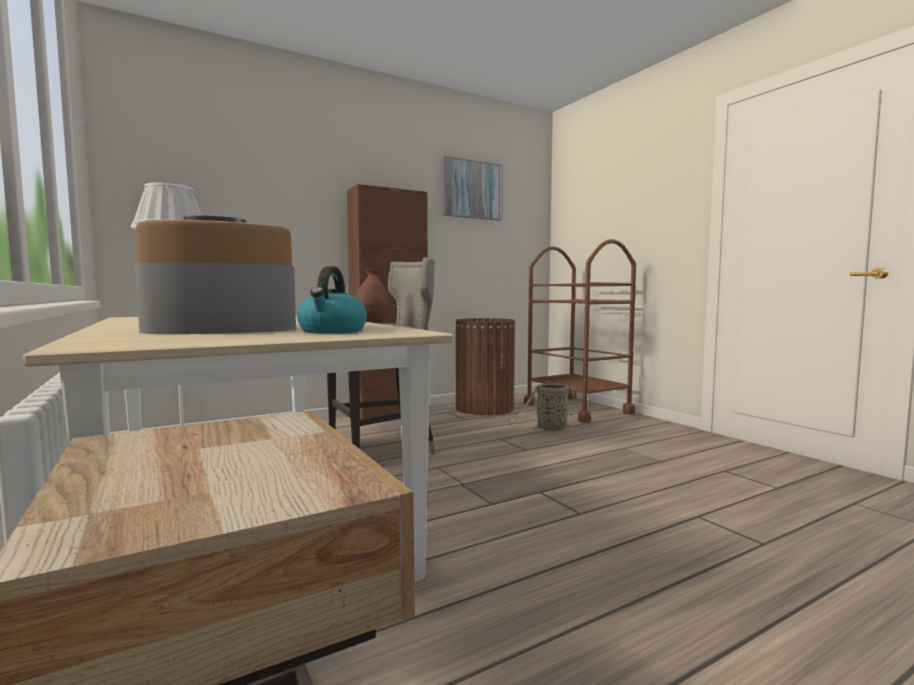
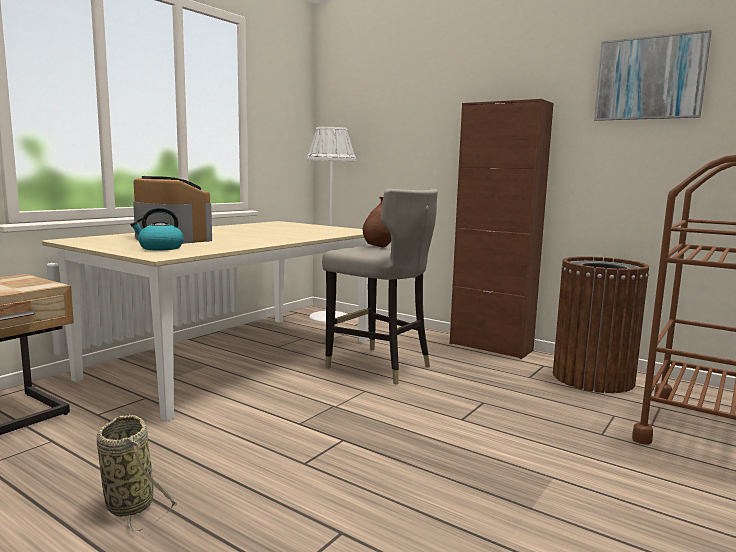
camera: 65 degrees right, 5 degrees up
(549, 429) = (563, 422): basket -> basket (128, 503)

